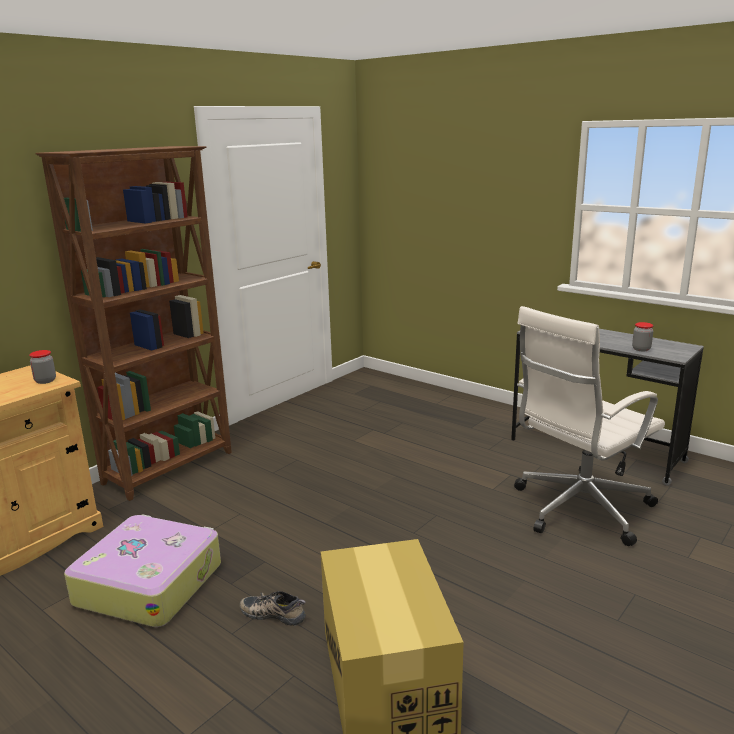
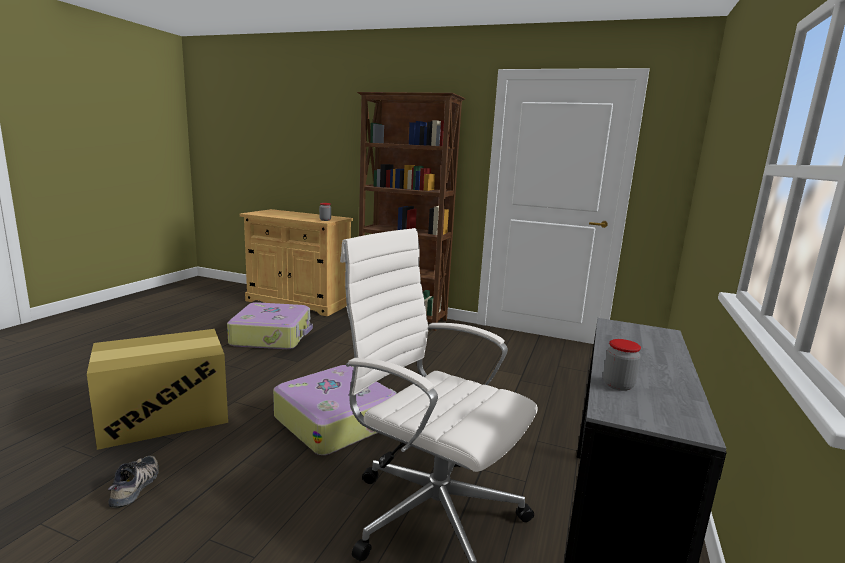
camera: 70 degrees right, 5 degrees down
(274, 613) = (240, 372): shoe -> shoe (136, 486)
(433, 541) = (336, 420): none -> suitcase

